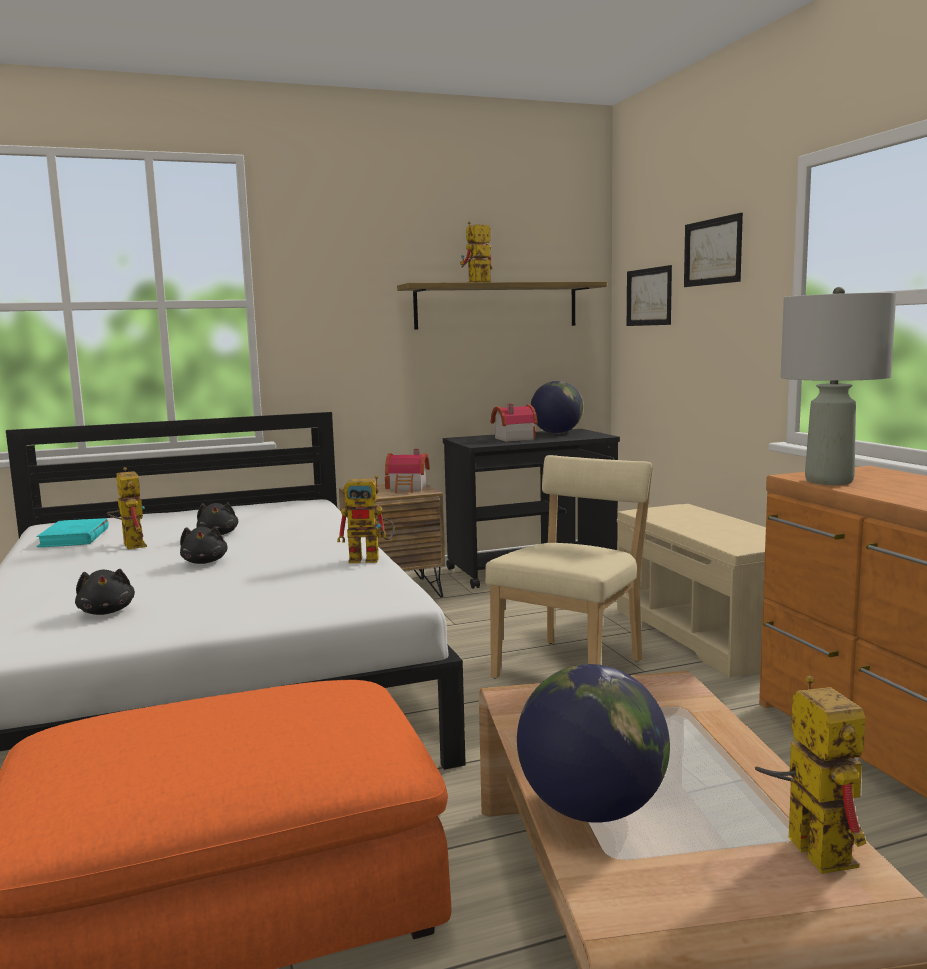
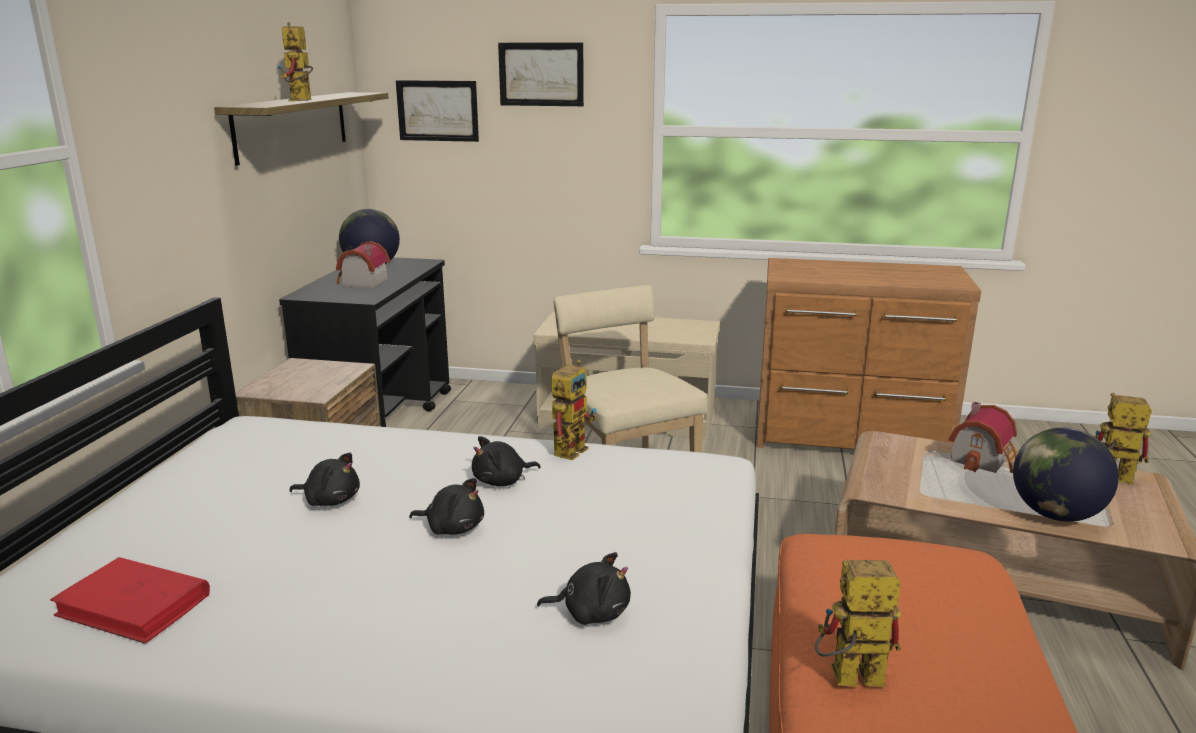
camera: 60 degrees left, 10 degrees up
(74, 537) = (134, 605): turquoise book -> red book
(130, 544) = (264, 565): toy robot -> toy robot (846, 680)
(289, 557) = (502, 481): none -> black plush toy
(409, 488) = (322, 370): toy house -> toy house (983, 459)
(829, 481) = (810, 276): grey table lamp -> none

